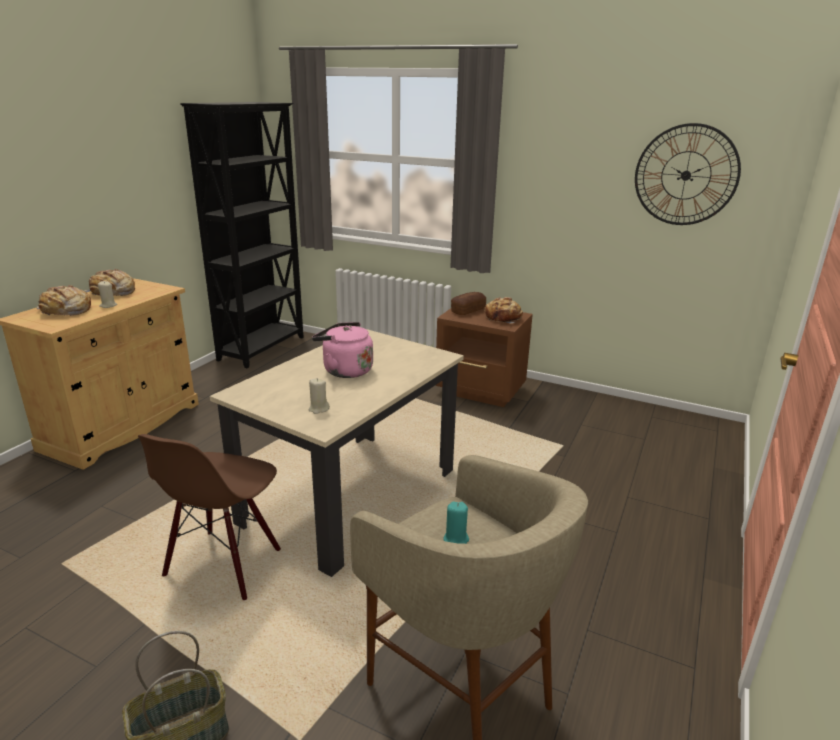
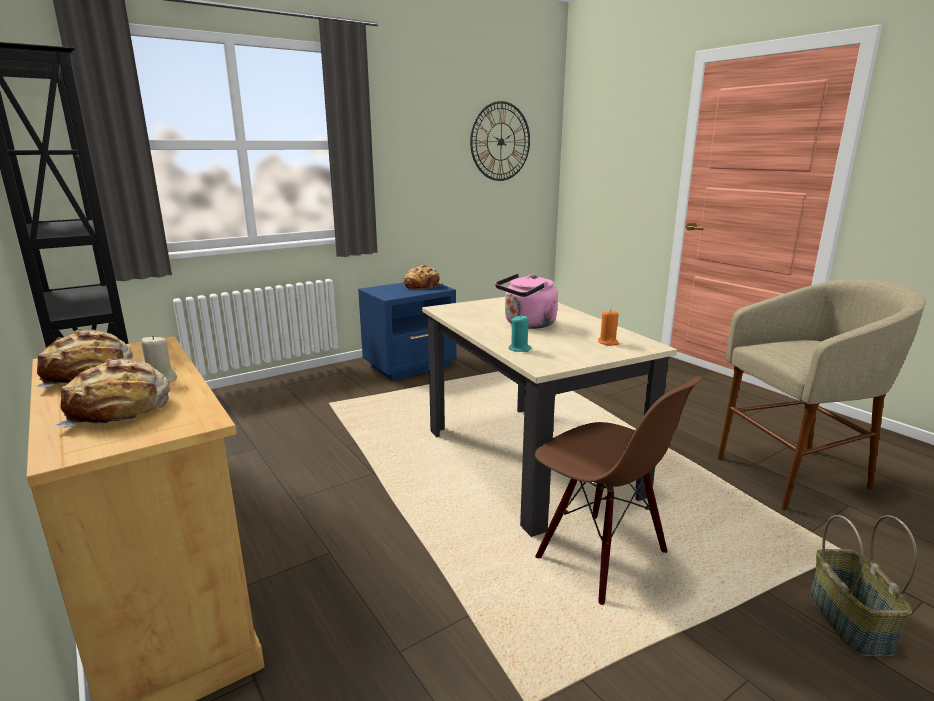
camera: 60 degrees left, 5 degrees down
(318, 409) = (608, 342): beige candle -> orange candle
(456, 540) = (810, 349): turquoise candle -> turquoise candle (519, 349)
(468, 310) = (386, 290): bread -> none
(481, 391) = (411, 366): brown nightstand -> blue nightstand

